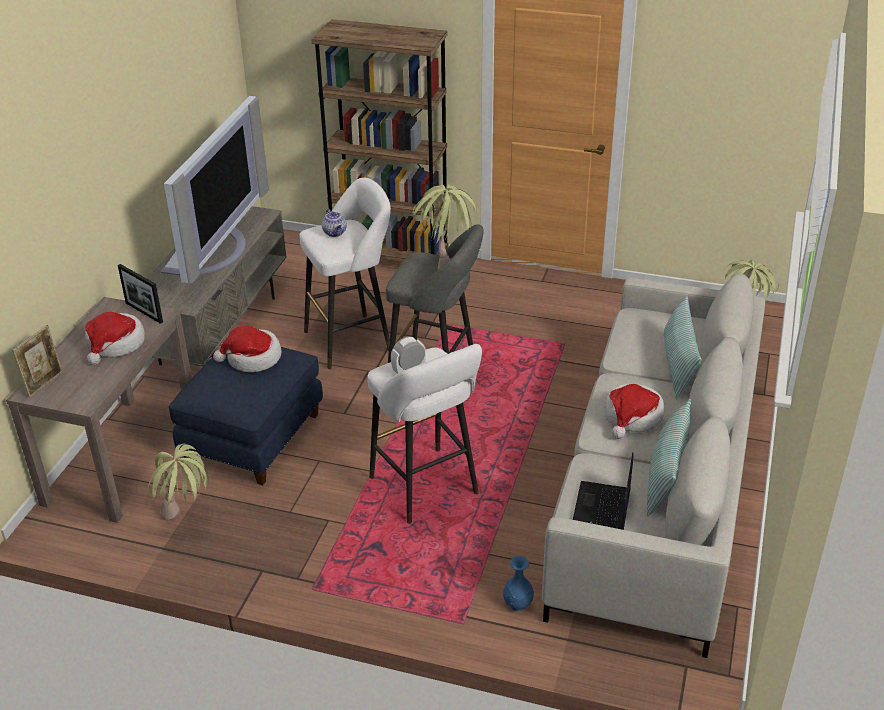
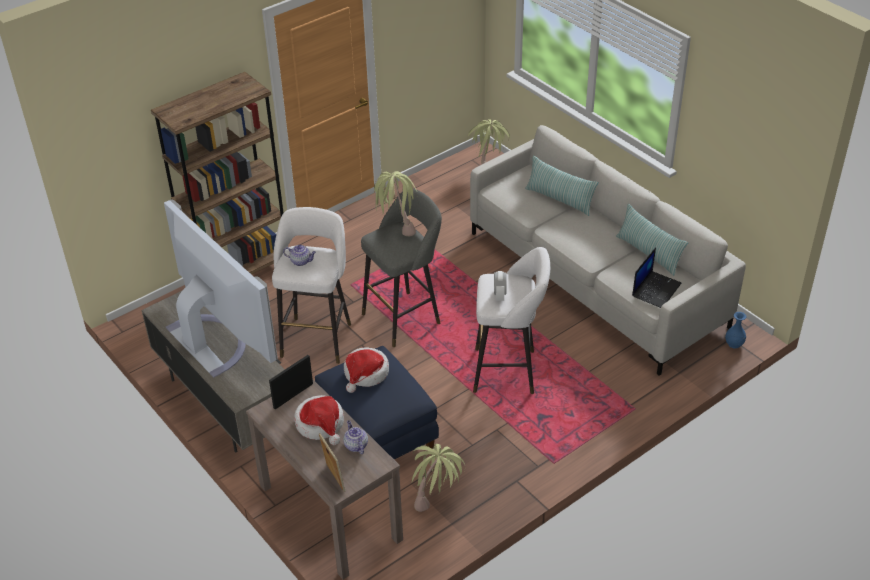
camera: 55 degrees left, 5 degrees up
(100, 377) = (355, 445): none -> teapot
(144, 312) = (293, 395): picture frame -> picture frame turned 150 degrees clockwise
(517, 604) = (637, 379): blue vase -> blue vase (734, 344)
(602, 510) = (656, 289): laptop -> laptop turned 105 degrees counterclockwise
(632, 417) = (589, 239): hat -> none

